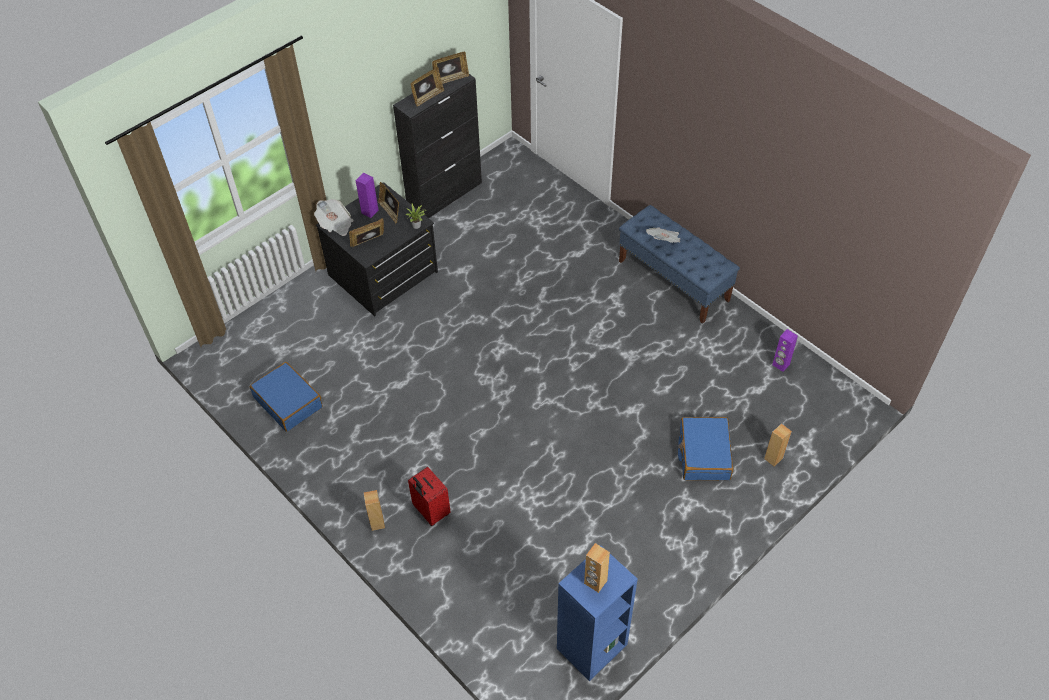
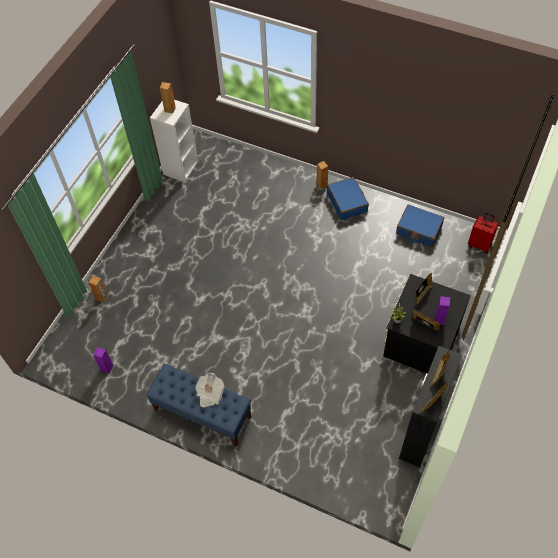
camera: 160 degrees right, 5 degrees up
(335, 224) = (456, 300): newspaper -> none
(430, 511) = (296, 200): red suitcase -> red suitcase (479, 244)
(592, 647) = (180, 167): blue bookcase -> white bookcase
(704, 454) = (146, 285): blue suitcase -> blue suitcase (347, 202)

